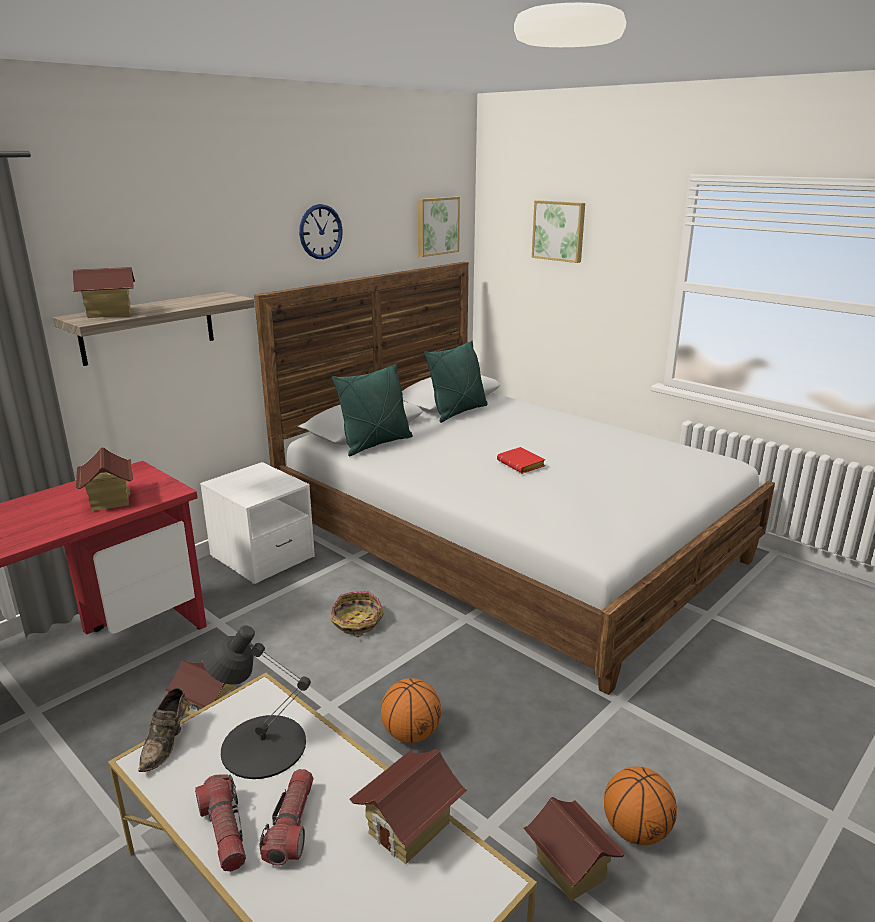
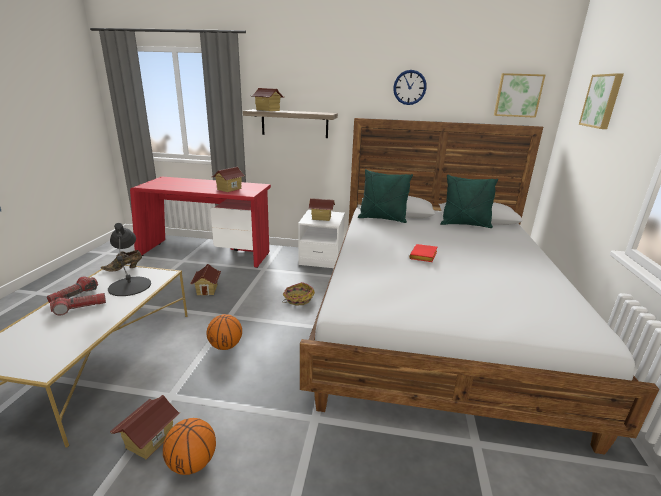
camera: 55 degrees right, 0 degrees up
(409, 829) = (82, 336): toy house -> toy house (321, 218)

